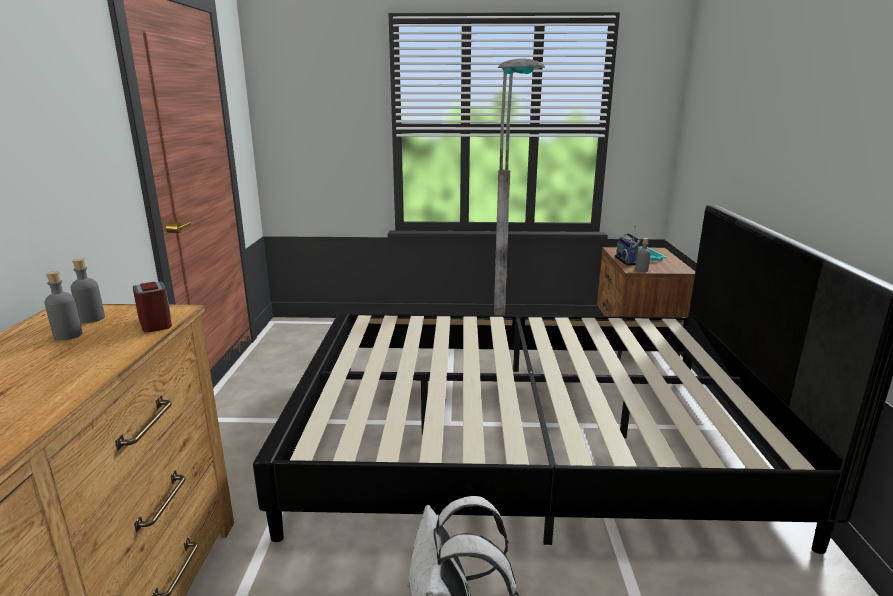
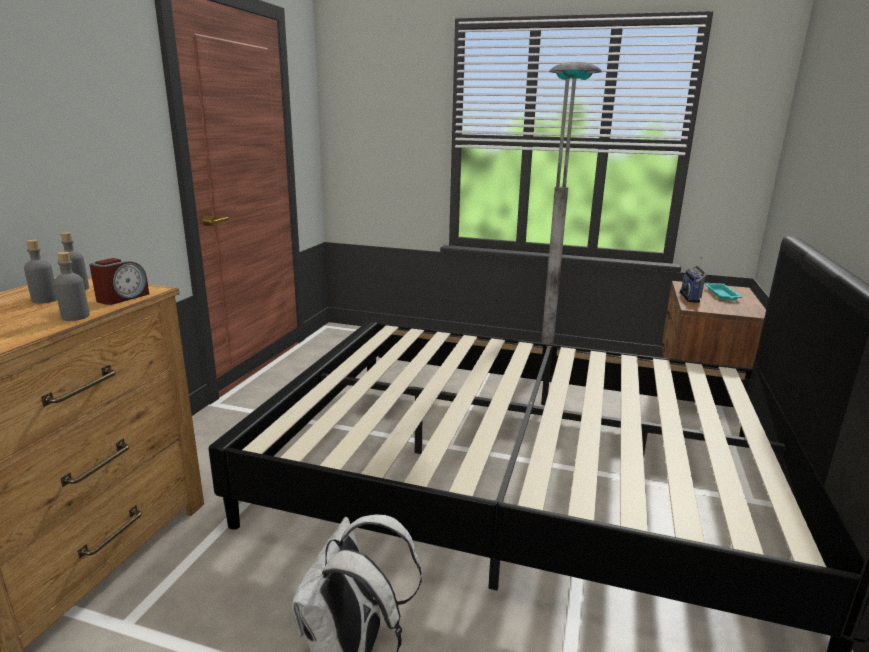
camera: 15 degrees right, 0 degrees up
(155, 323) = (122, 298): alarm clock -> alarm clock turned 45 degrees clockwise
(641, 270) = (702, 309): grey bottle -> grey bottle (75, 317)

